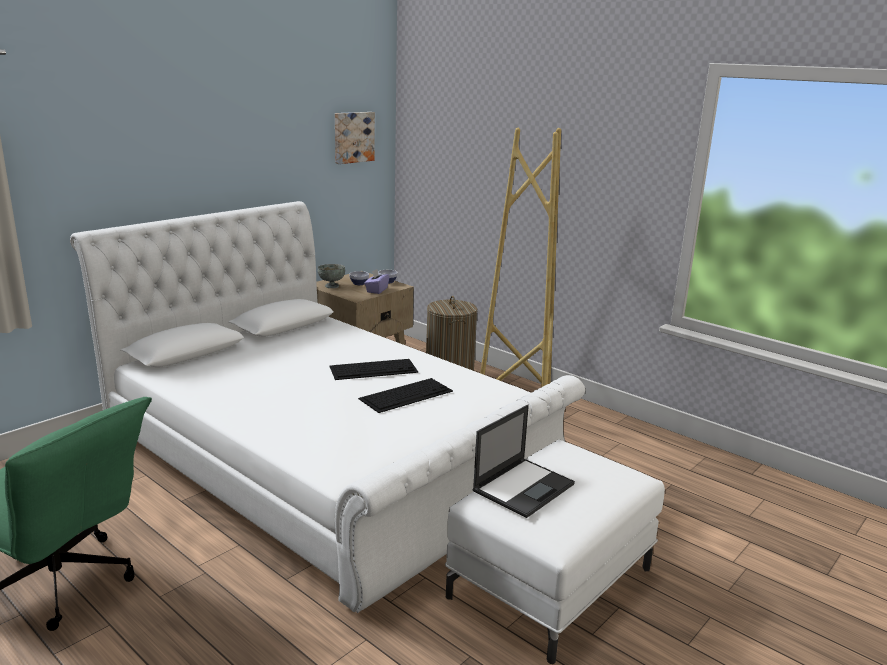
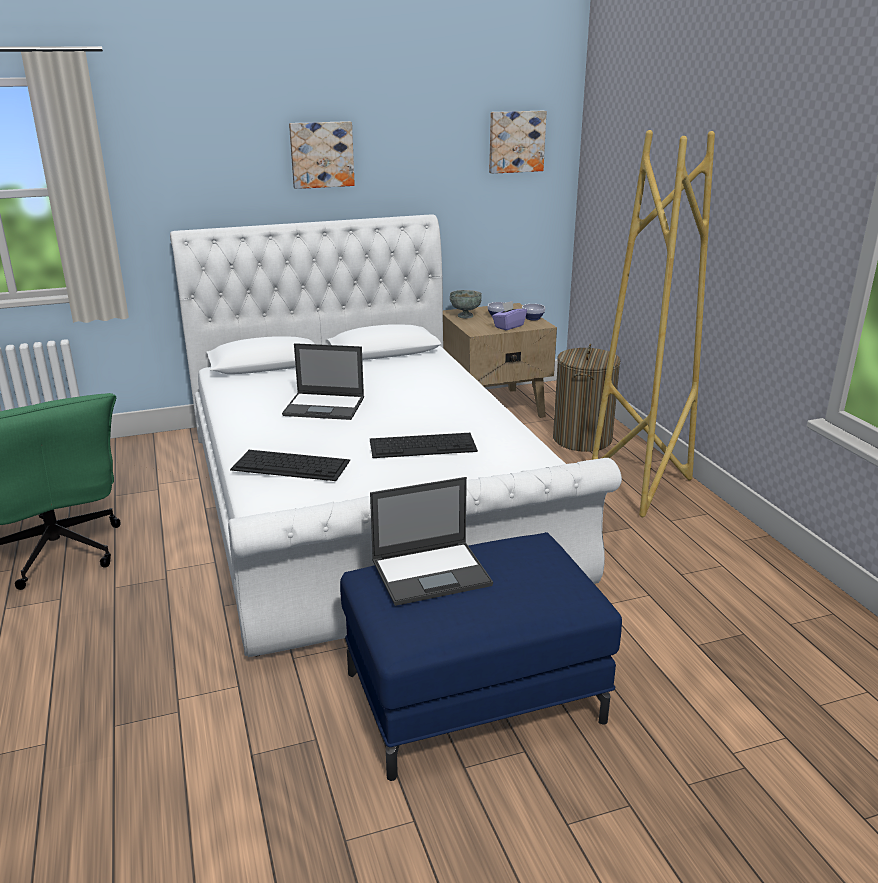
camera: 30 degrees right, 5 degrees up
(205, 152) = (321, 154): none -> picture
(288, 379) = (325, 406): none -> laptop
(374, 369) = (421, 412): keyboard -> keyboard (292, 465)
(550, 581) = (473, 695): white ottoman -> blue ottoman

